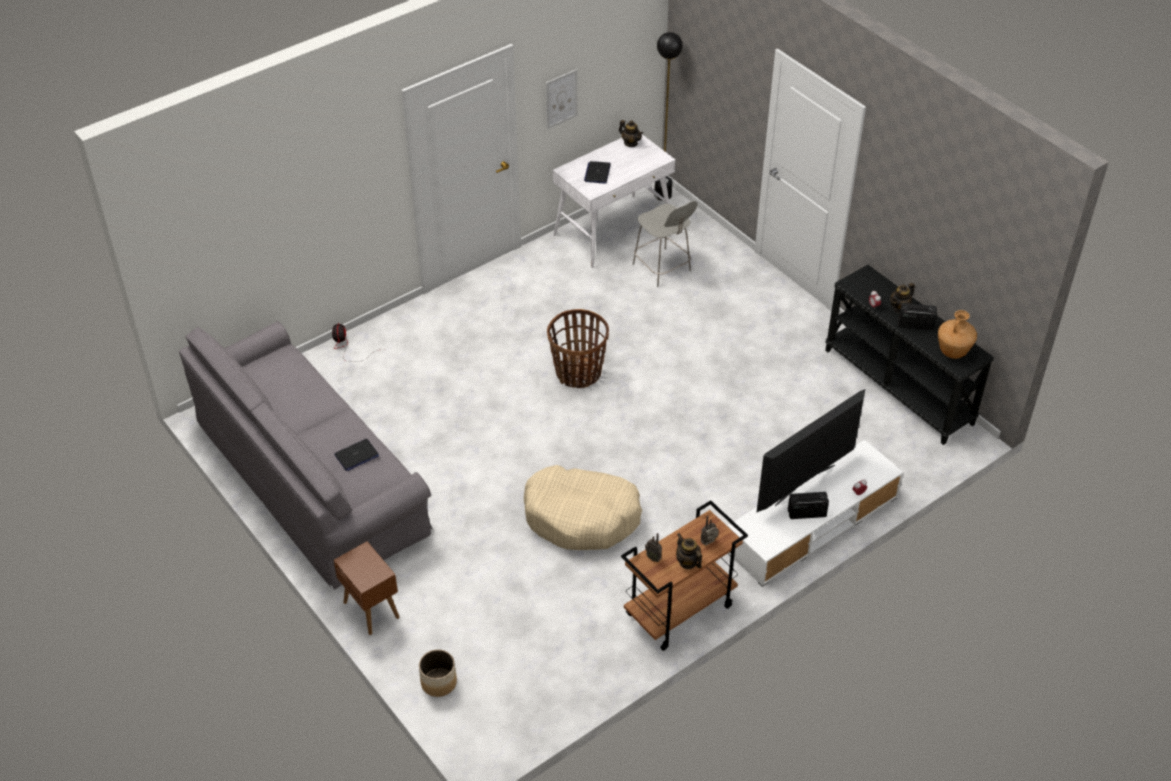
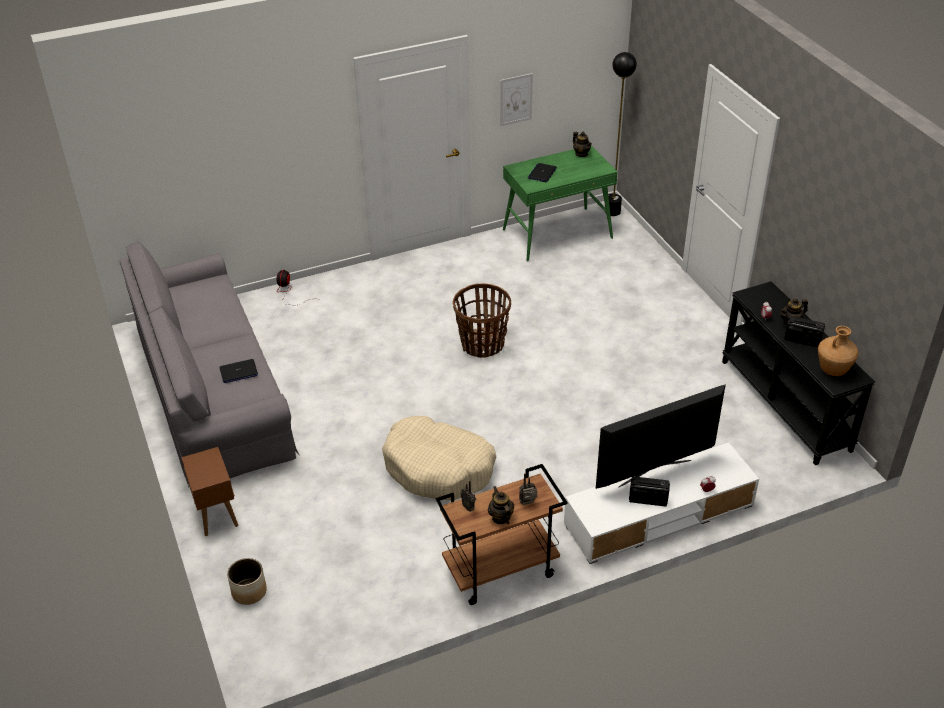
camera: 15 degrees right, 5 degrees down
(613, 230) = (557, 234): white desk -> green desk
(663, 268) = (591, 270): grey chair -> none

